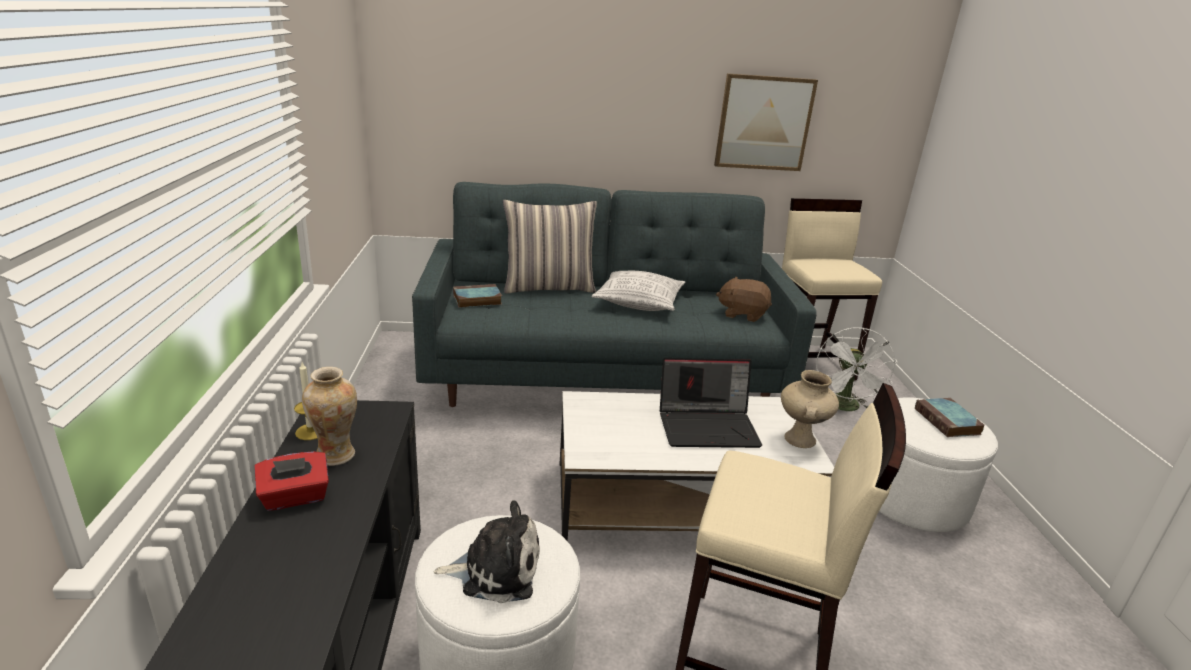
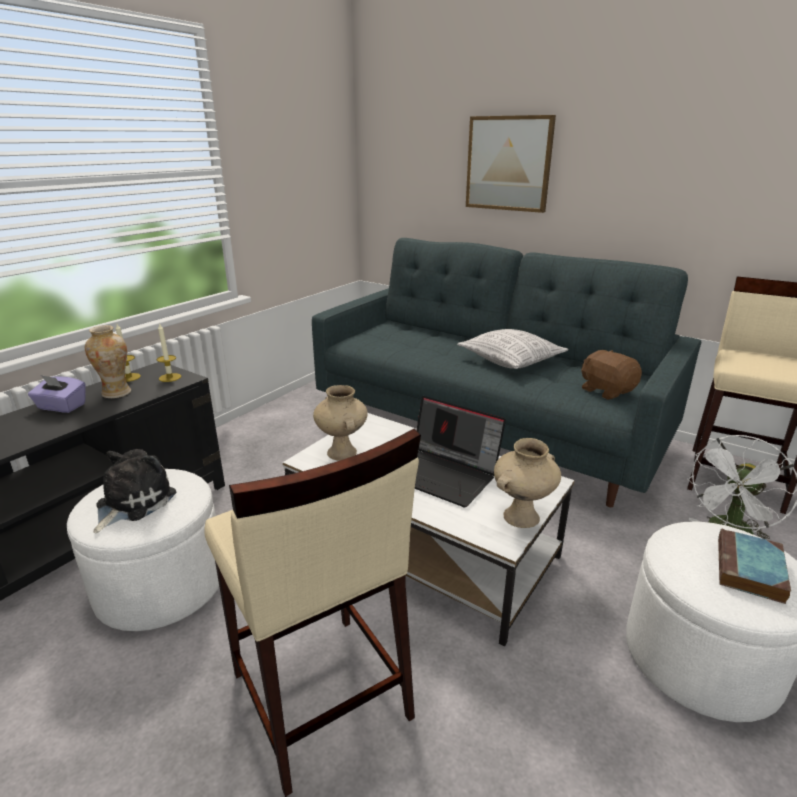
camera: 40 degrees right, 0 degrees up
(295, 497) = (61, 407): red tissue box -> purple tissue box
(367, 415) = (170, 377): none -> candle
(476, 300) = (378, 333): book -> none
(496, 570) = (132, 502): plush toy -> plush toy turned 105 degrees counterclockwise
(549, 287) = (449, 335): pillow -> none
(604, 438) = (343, 453): none -> beige vase
(763, 123) = (710, 185): picture -> picture (508, 164)

